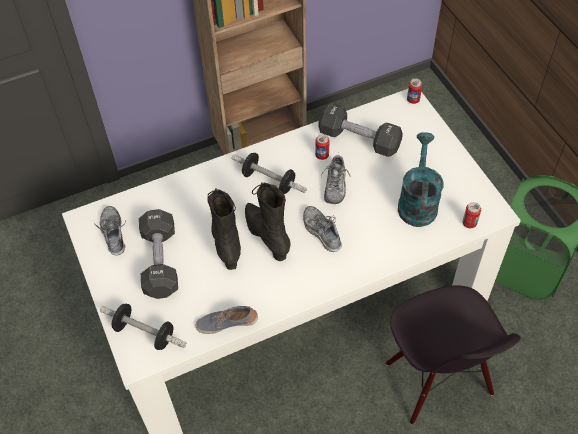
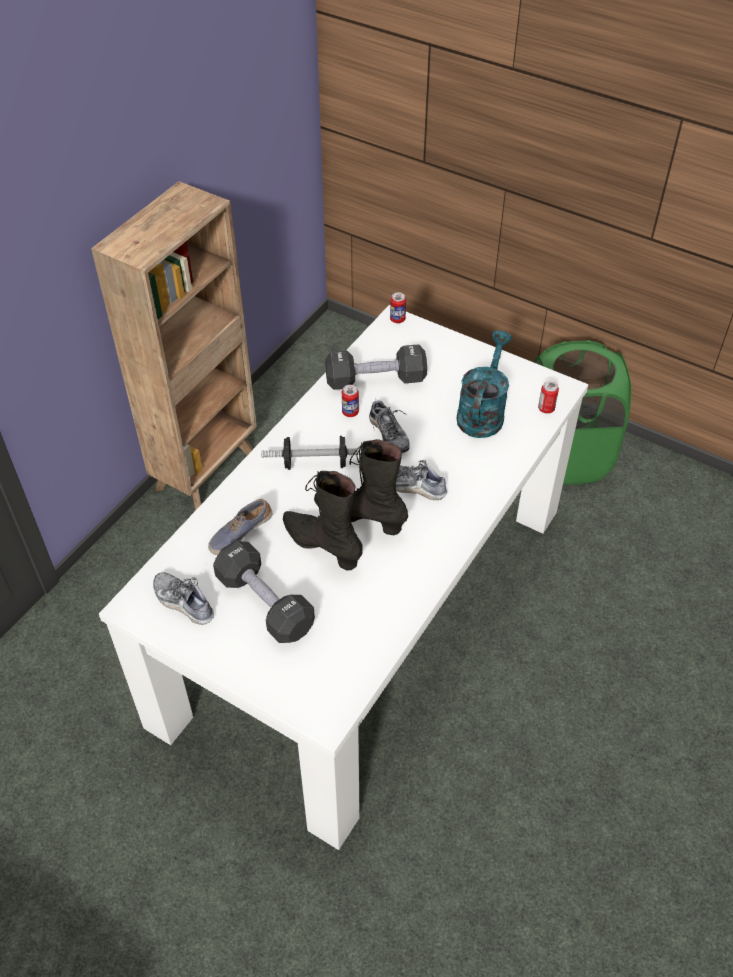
camera: 35 degrees left, 5 degrees down
(145, 333) = (310, 685): dumbbell -> none
(227, 323) = (392, 625): shoe -> shoe (240, 533)
(417, 202) = (482, 412): turquoise watering can -> turquoise watering can turned 45 degrees clockwise
(437, 379) = (565, 604): black chair -> none

